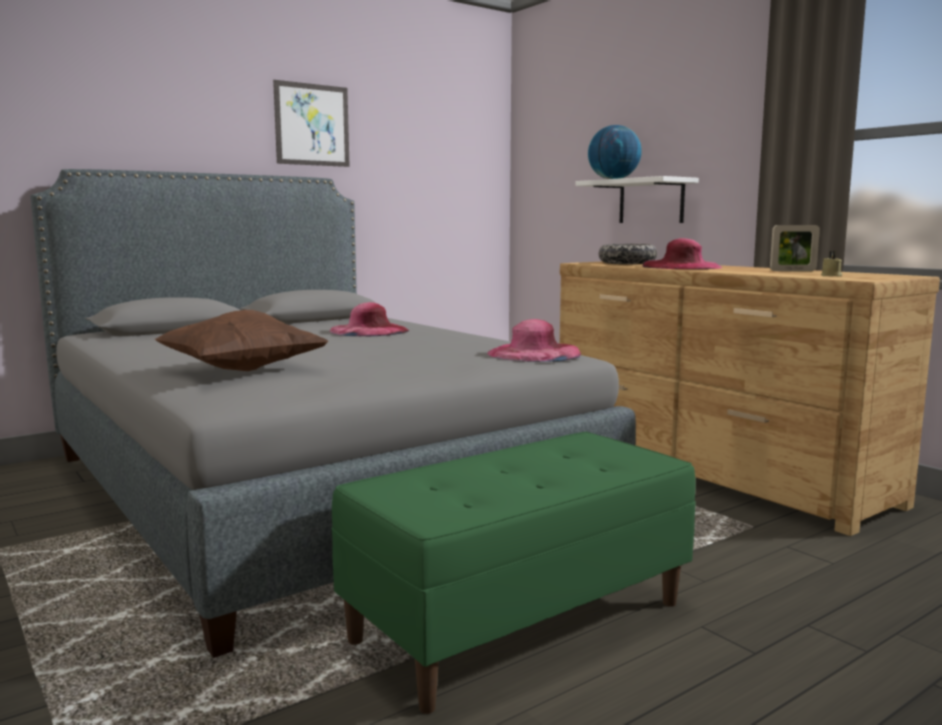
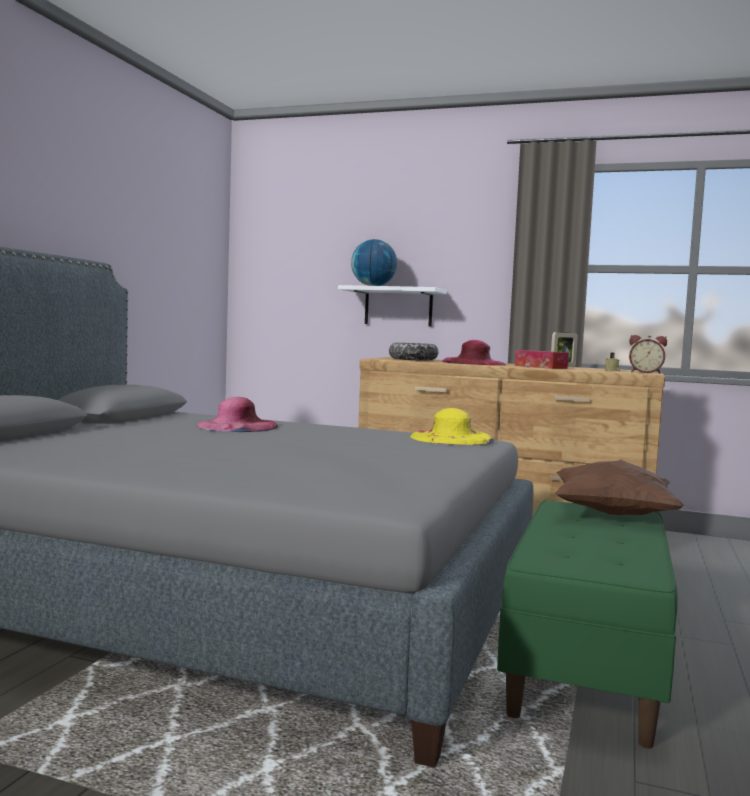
camera: 35 degrees left, 5 degrees down
(242, 370) = (284, 470): brown pillow -> brown pillow (613, 515)
(312, 125) = (86, 203): picture -> none
(534, 353) = (451, 438): pink hat -> yellow hat
(745, 271) = (540, 367): none -> tissue box
(873, 278) = (645, 372): none -> alarm clock

